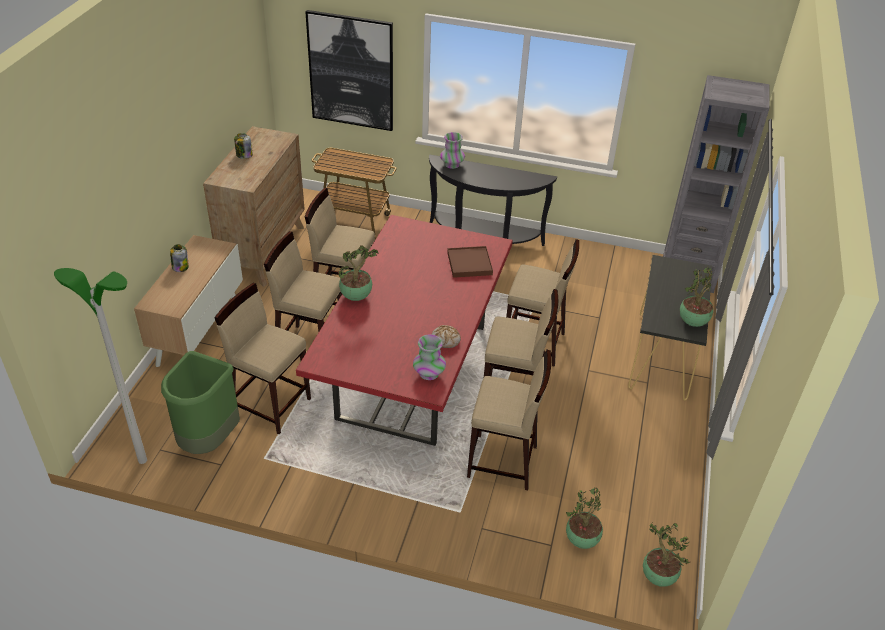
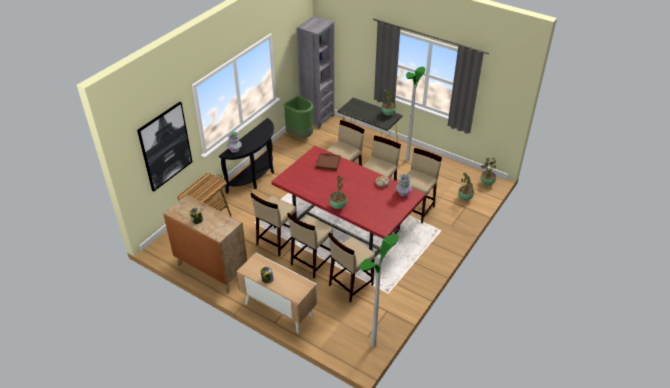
camera: 70 degrees left, 0 degrees up
(208, 440) = (368, 314): green trash can -> green trash can (300, 136)
(649, 423) = (407, 160): none -> floor lamp

